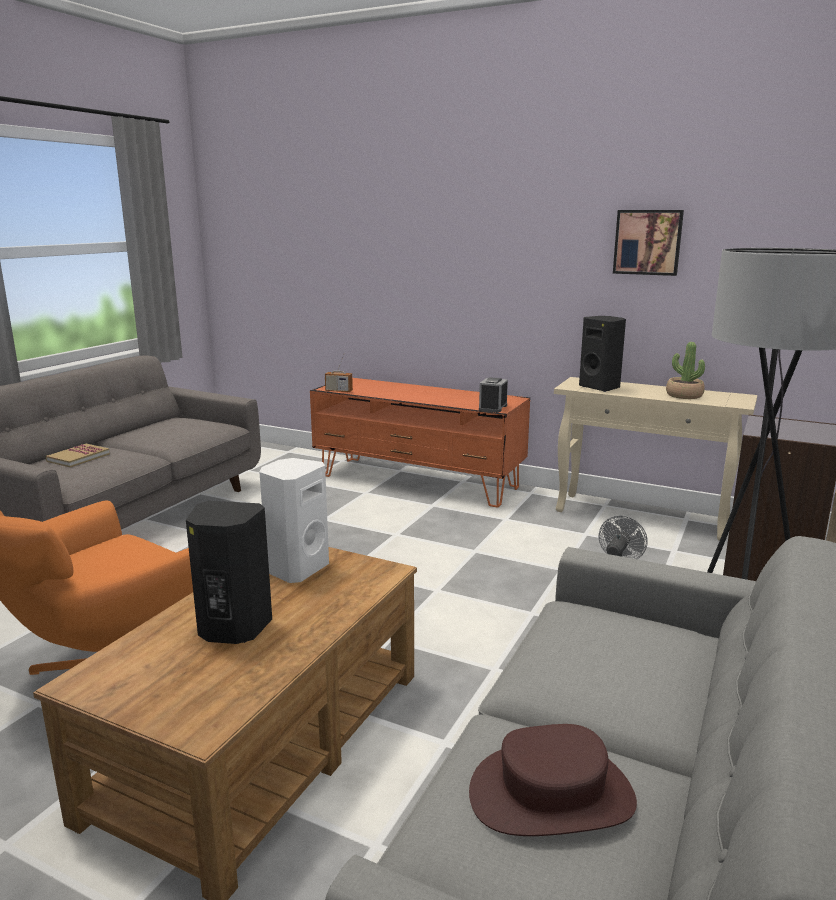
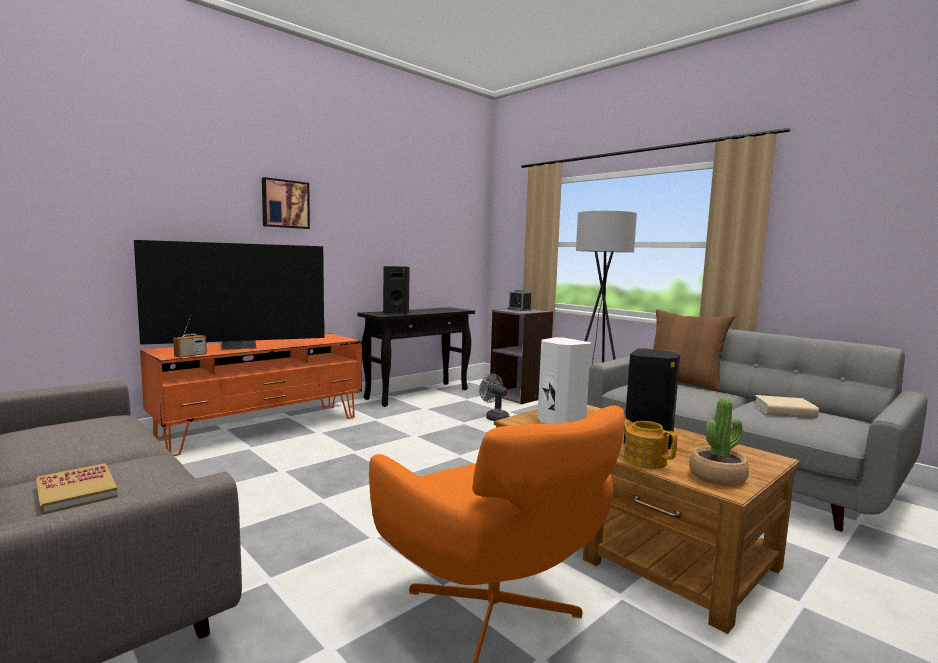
camera: 70 degrees left, 10 degrees down
(167, 627) = (644, 460): none -> teapot
(396, 392) = (239, 347): none -> television
(493, 407) = (340, 340): alarm clock -> alarm clock (519, 309)
(551, 796) = (784, 411): brown hat -> beige book
(642, 516) = (418, 394): beige console table -> black console table
(648, 242) = (393, 219): picture -> picture (285, 204)
(684, 395) = (435, 310): potted plant -> potted plant (717, 477)
(700, 669) = (682, 383): none -> brown pillow

